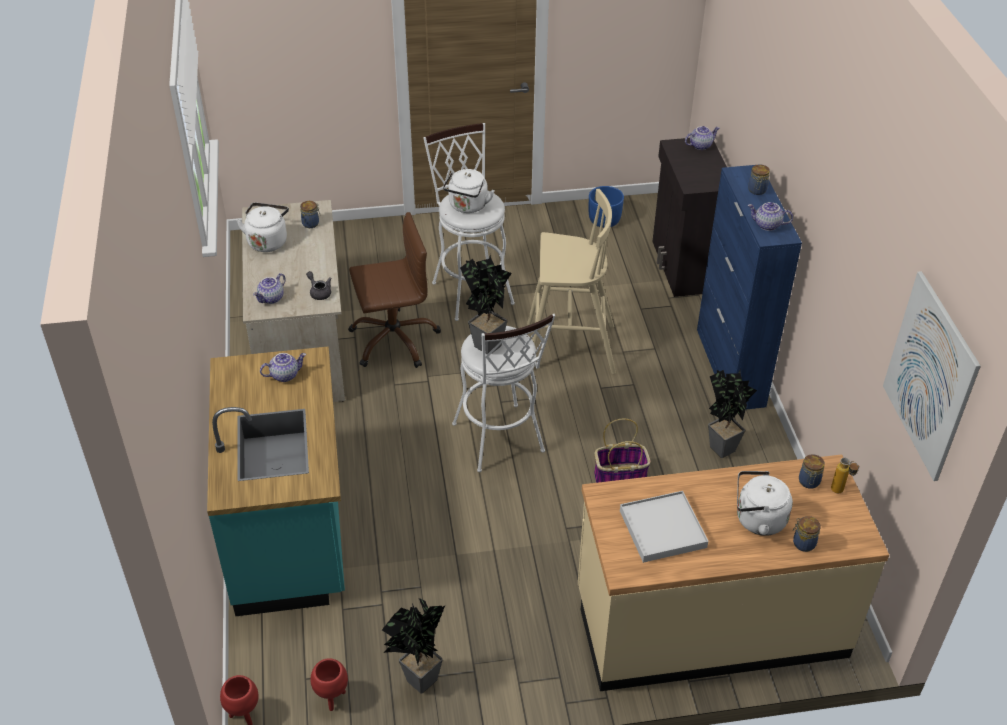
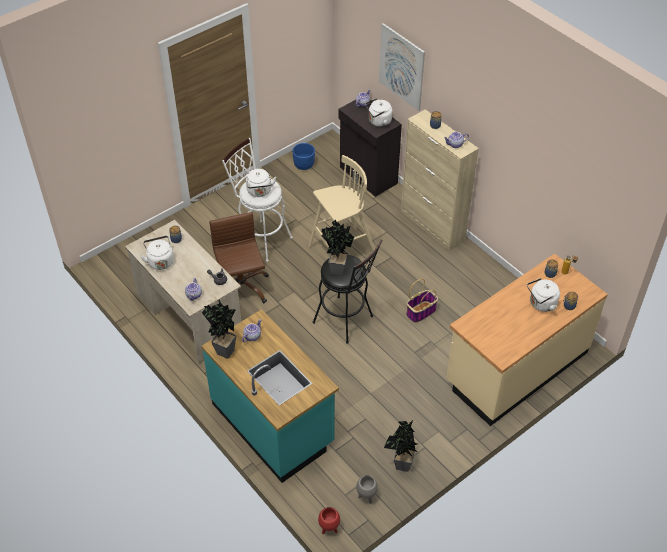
camera: 30 degrees left, 5 degrees up
(332, 698) = (366, 497): red planter -> grey planter
(394, 340) = (241, 288): brown office chair -> brown office chair turned 60 degrees counterclockwise
(501, 443) = (347, 322): white stool -> black stool
(662, 529) = (503, 329): white tray -> none
(705, 175) = (378, 121): none -> white kettle
(721, 445) = (458, 271): potted plant -> potted plant (224, 349)
(730, 368) = (432, 226): blue cabinet -> beige cabinet
(929, 376) = (604, 200): picture -> picture (401, 67)

